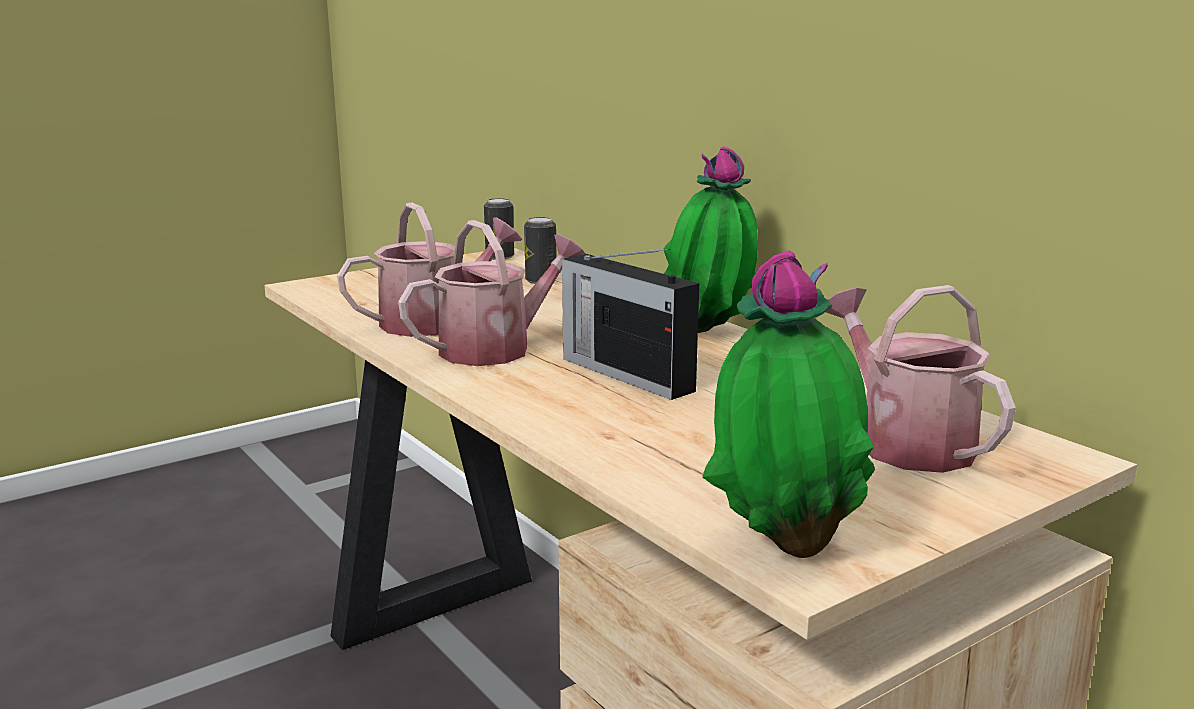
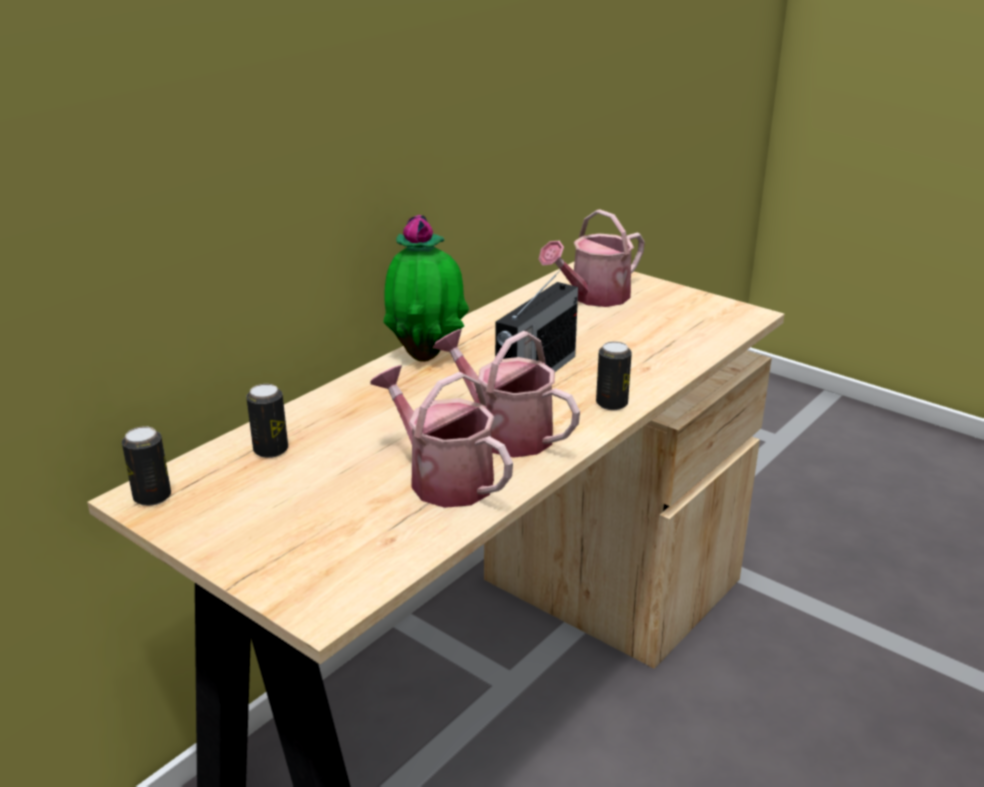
camera: 105 degrees left, 10 degrees up
(518, 400) = (611, 403): none -> can
(784, 546) = (735, 318): potted plant -> none

